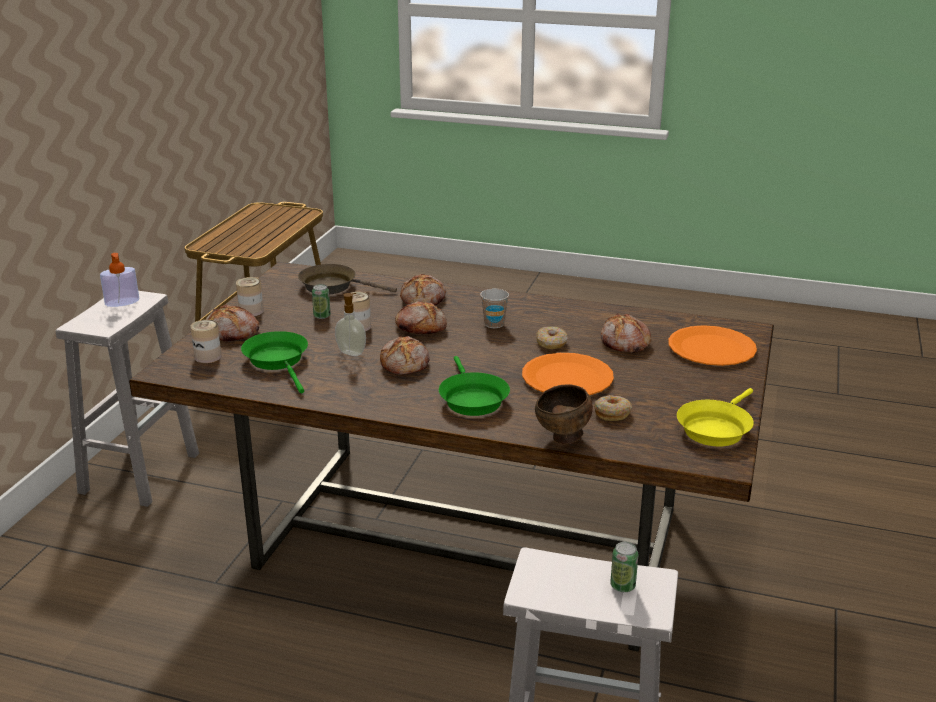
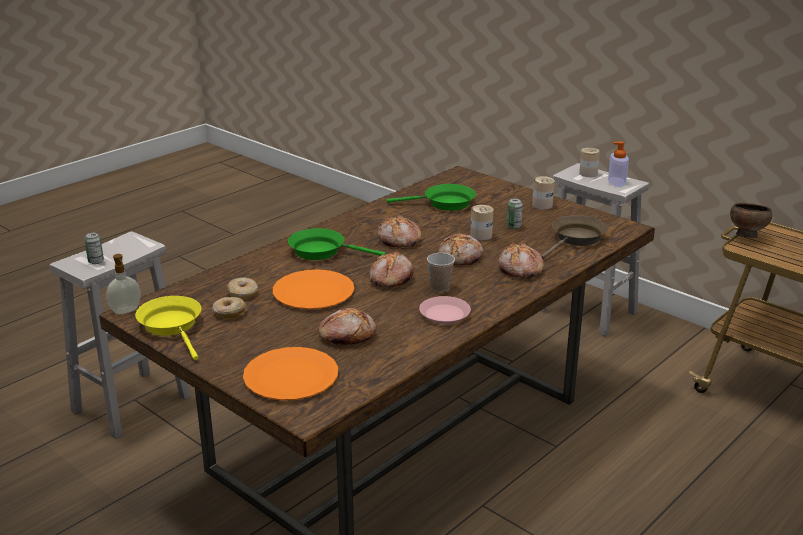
camera: 115 degrees right, 0 degrees up
(208, 357) = (471, 185): can -> can (588, 173)
(232, 332) = (506, 196): bread -> bread (390, 278)
(352, 352) = (436, 226): soap dispenser -> soap dispenser (126, 311)
(541, 313) = (444, 314): none -> pink plate
(551, 343) = (379, 302): donut -> donut (229, 313)
(563, 438) = (234, 267): brown bowl -> brown bowl (746, 236)

